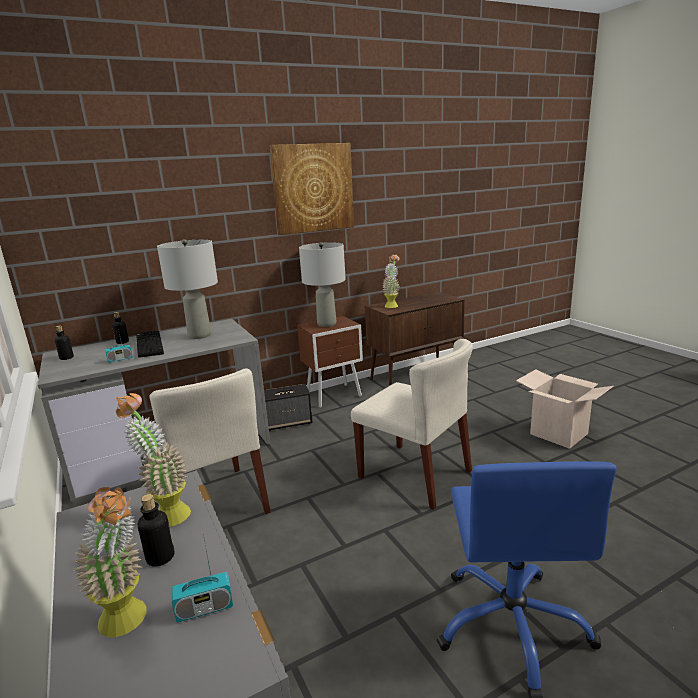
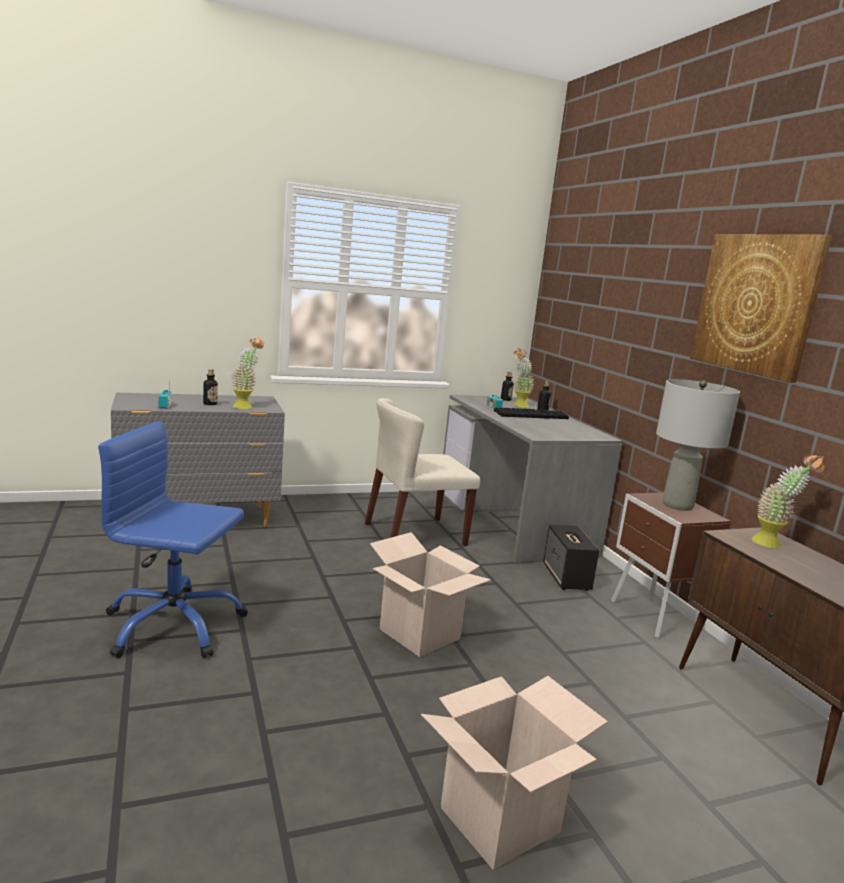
camera: 95 degrees right, 5 degrees down
(130, 623) = (174, 399): potted plant -> potted plant (518, 406)
(200, 335) = (555, 427): grey table lamp -> none
(415, 474) = (419, 634): beige chair -> cardboard box

